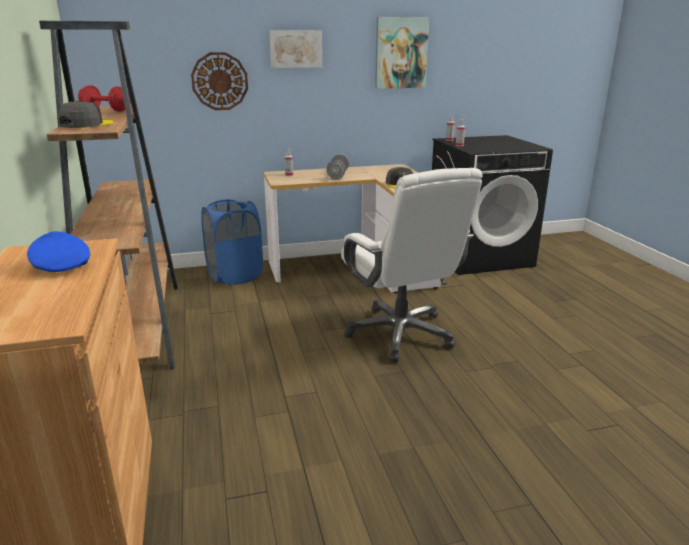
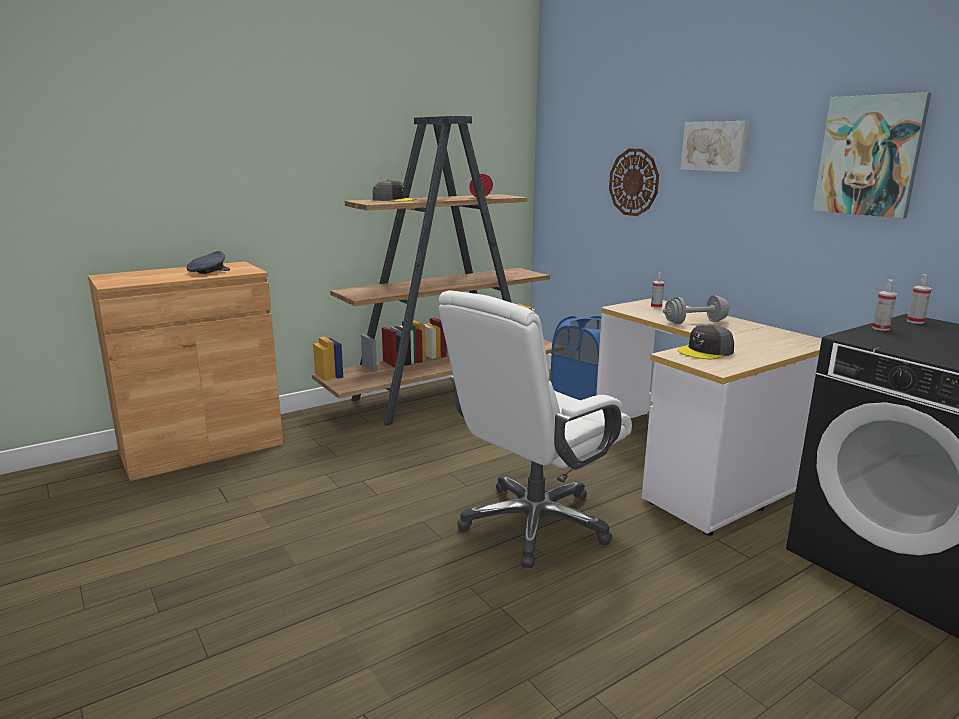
camera: 70 degrees right, 5 degrees down
(61, 266) = (208, 272): blue cap -> grey cap

